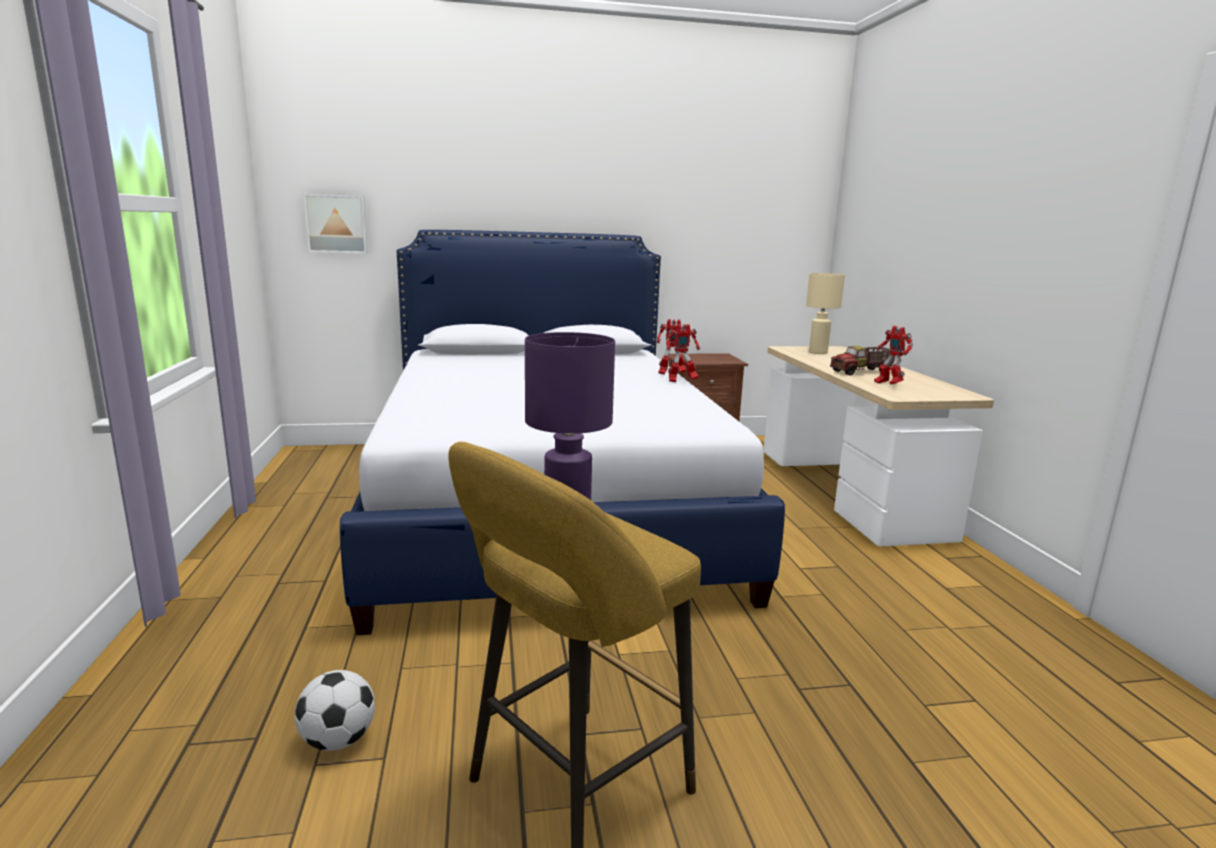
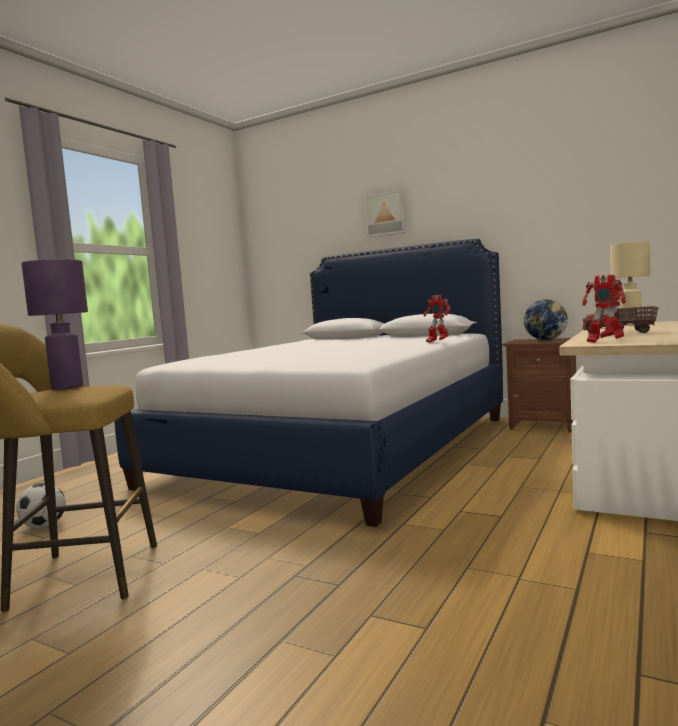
camera: 40 degrees right, 10 degrees down
(336, 224) = (282, 260): picture -> picture (386, 214)
(681, 381) = (428, 345): toy robot -> toy robot (604, 342)
(707, 357) = (546, 340): none -> globe

